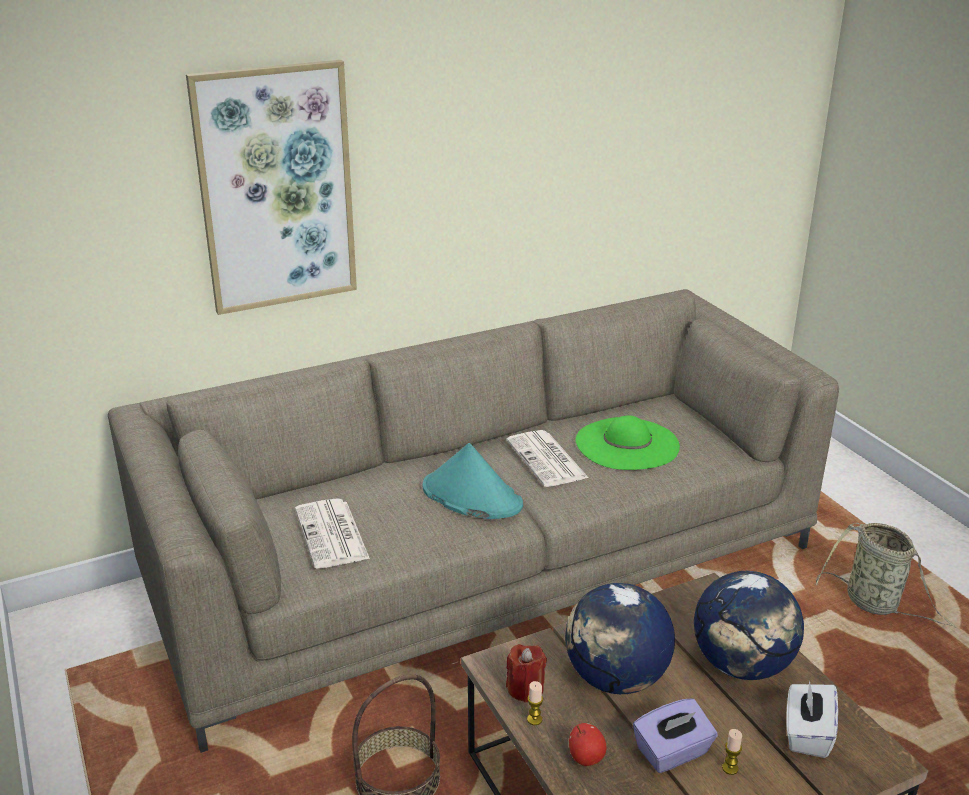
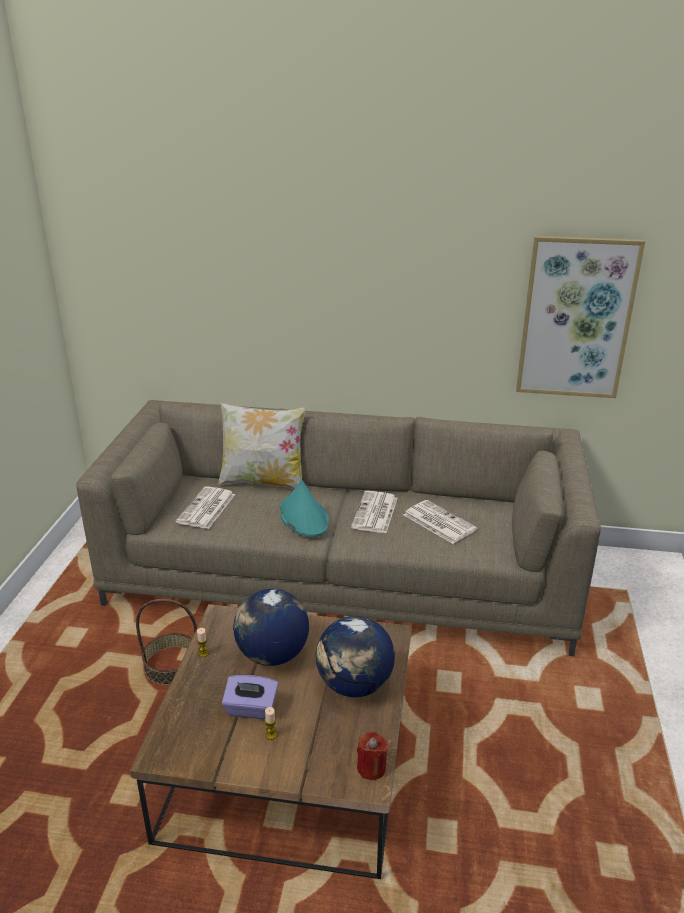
camera: 35 degrees right, 0 degrees up
(276, 188) = (257, 288): picture -> picture (576, 318)
(361, 472) = (263, 482): none -> pillow
(525, 689) = (219, 636): red candle -> red candle (371, 768)
(586, 758) = (203, 686): apple -> none
(627, 444) = (438, 522): green hat -> newspaper
(807, 734) = (341, 743): white tissue box -> none
(875, 604) = (582, 716): basket -> none

